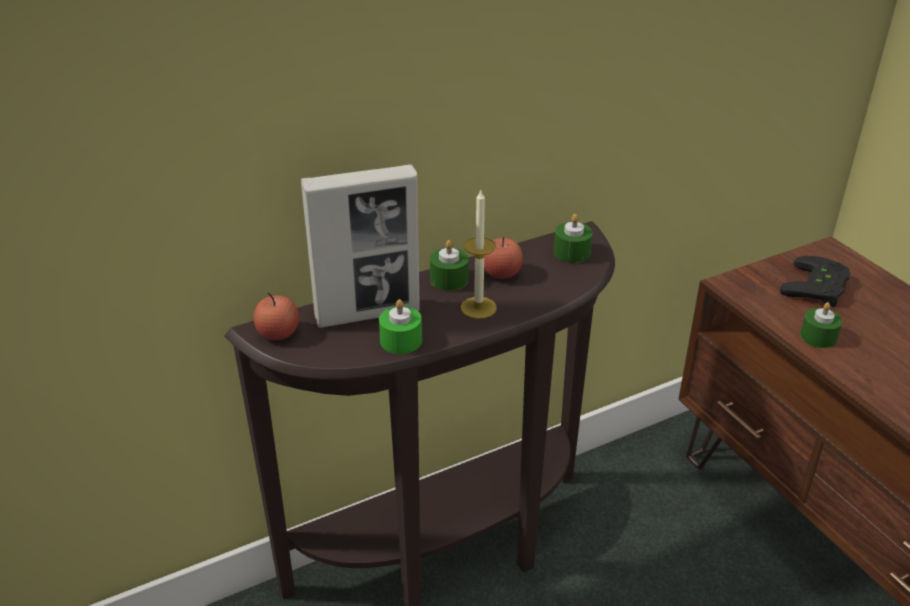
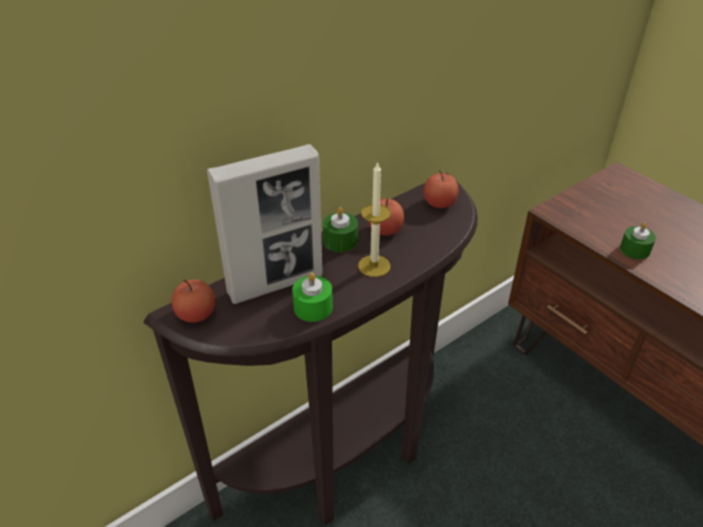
camera: 10 degrees left, 5 degrees up
(572, 252) = (439, 203): green candle -> apple
(819, 288) = (622, 207): black game controller -> none

